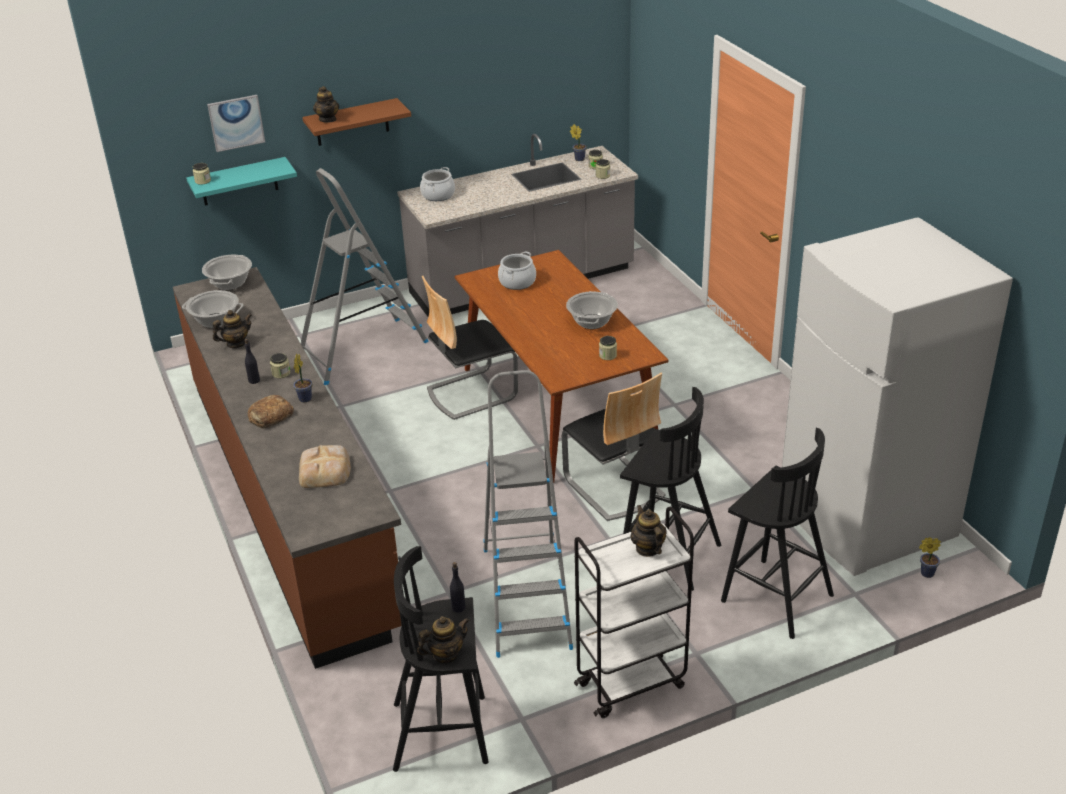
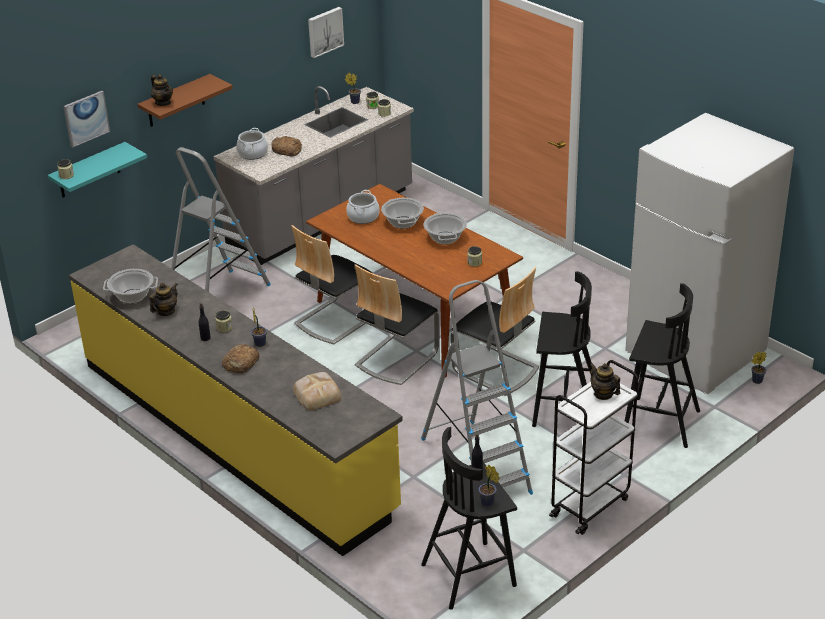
camera: 20 degrees left, 0 degrees up
(230, 283) = (120, 262): cooking pot -> cooking pot (402, 222)
(291, 497) = (235, 435): brown counter -> yellow counter
(445, 654) = (488, 503): teapot -> potted plant
(475, 197) = (287, 149): none -> bread
(510, 450) = (396, 358): none -> chair
(551, 73) = (324, 31): none -> picture

